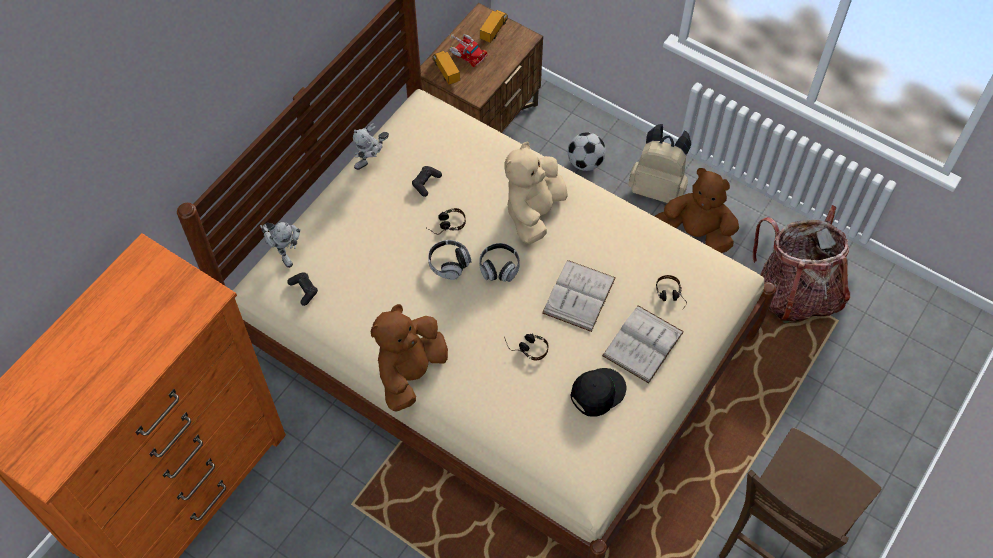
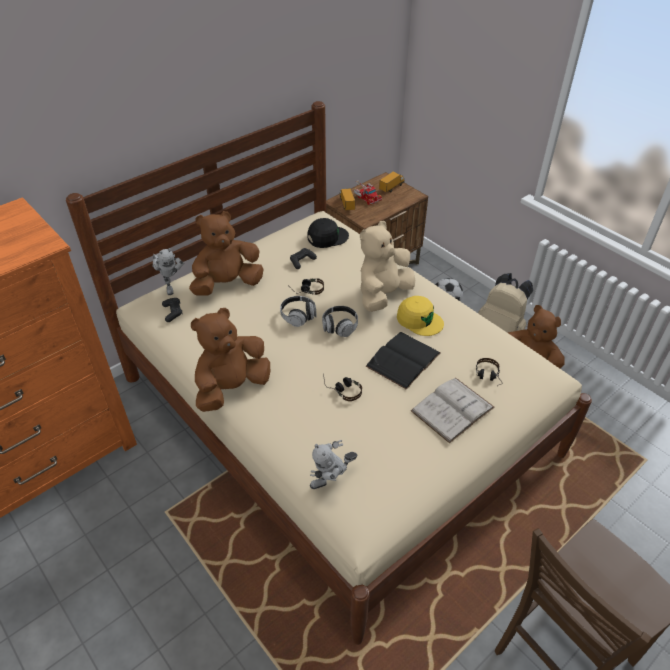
camera: 15 degrees right, 15 degrees down
(350, 236) = (227, 284): none -> brown plush toy
(372, 161) = (266, 242): toy robot -> toy robot (332, 482)
(579, 295) = (403, 359): white book -> black book
(583, 238) = (419, 320): none -> yellow cap
(597, 392) = (397, 440): black cap -> black cap (327, 237)
(796, 293) = (609, 430): backpack -> none

